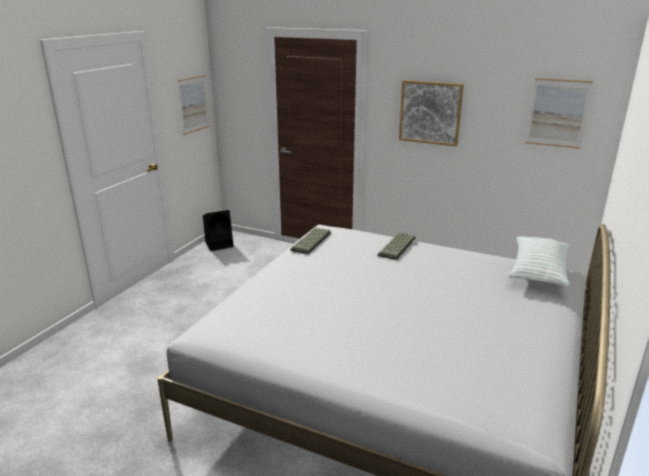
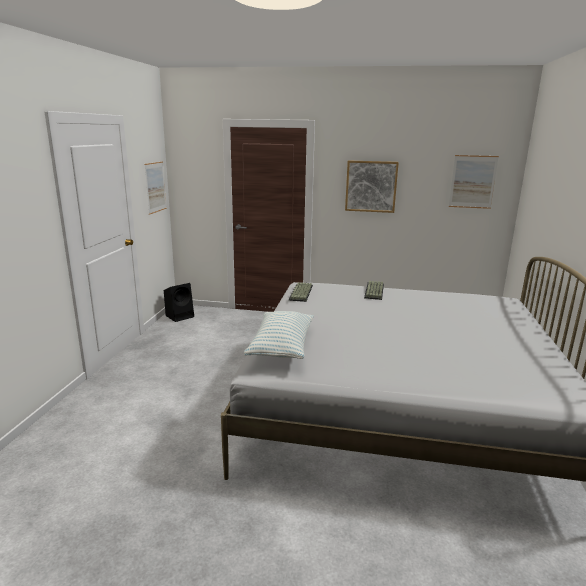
camera: 15 degrees left, 5 degrees down
(538, 272) = (492, 299): pillow -> pillow (281, 346)

